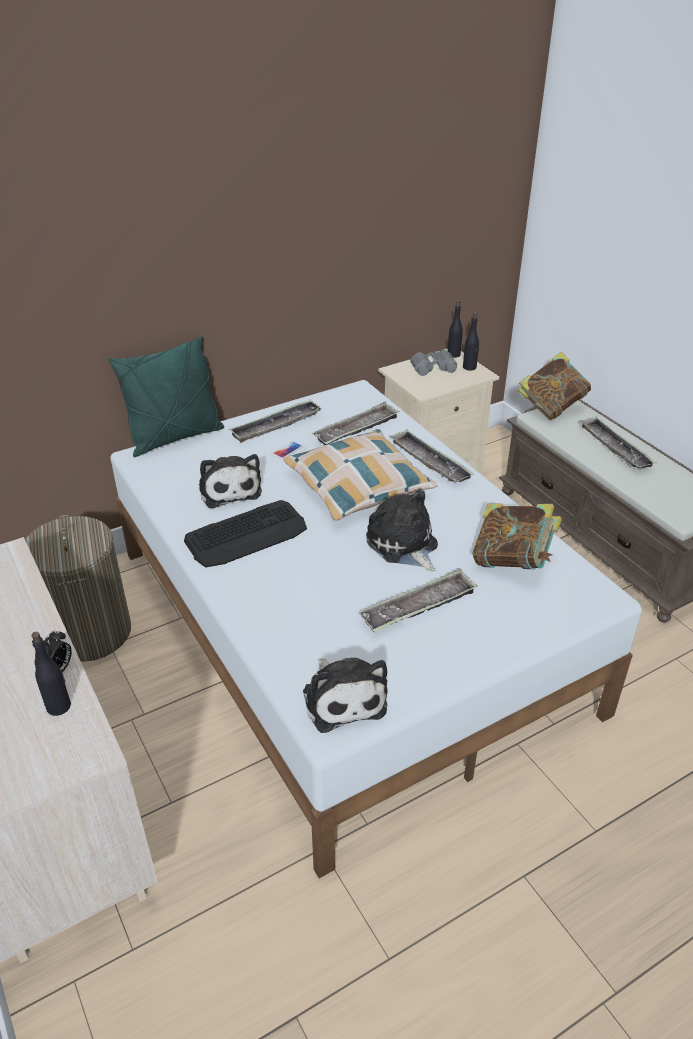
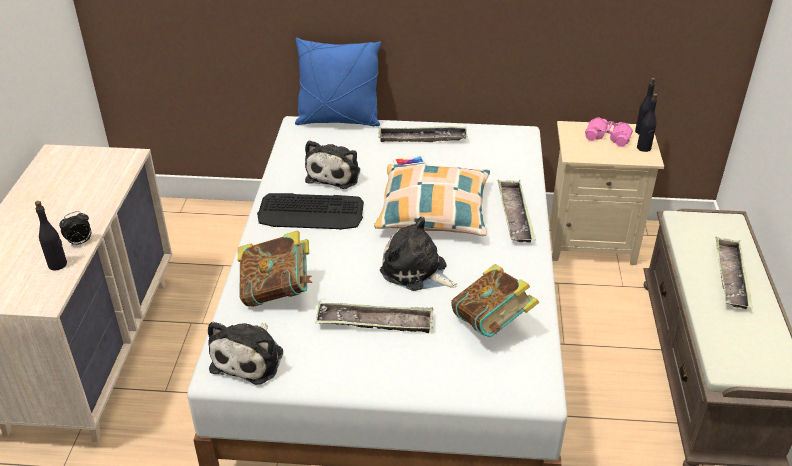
camera: 35 degrees right, 0 degrees up
(90, 632) = (219, 250): laundry basket -> none
(175, 437) = (338, 120): green pillow -> blue pillow
(356, 429) = (483, 165): tray -> none
(403, 545) = (416, 271): plush toy -> plush toy turned 60 degrees counterclockwise
(432, 367) = (608, 136): grey binoculars -> pink binoculars
(551, 407) = (707, 216): book -> book (277, 292)

